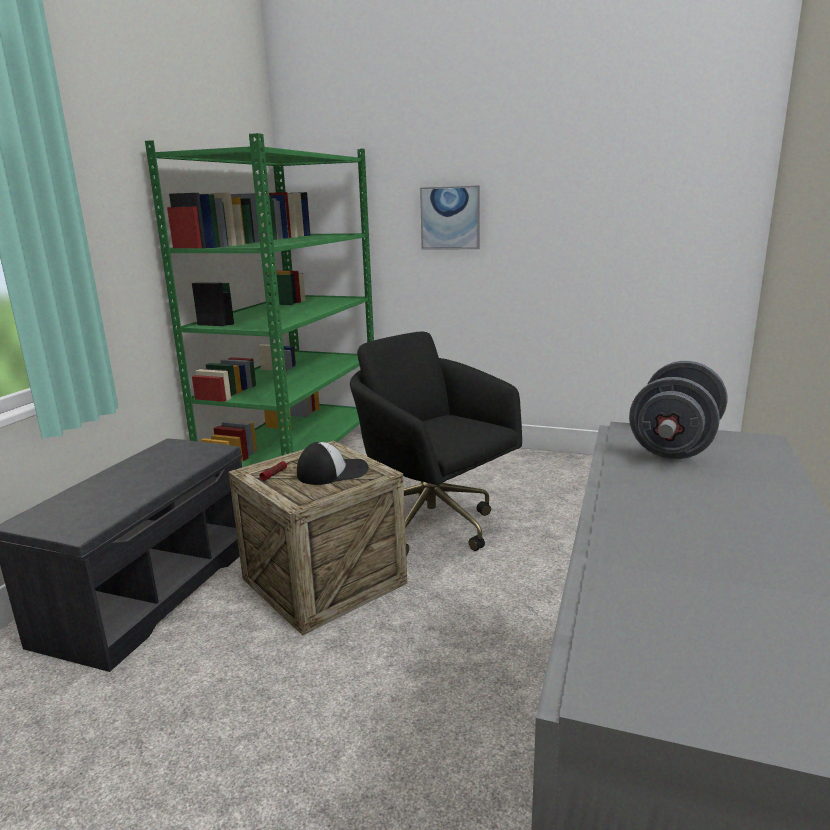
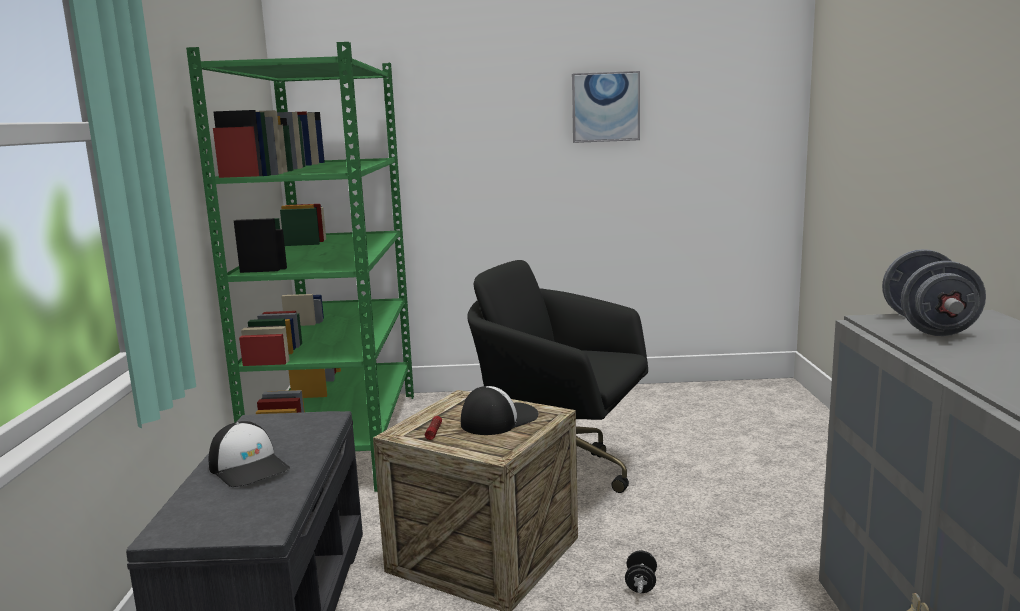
camera: 20 degrees left, 5 degrees down
(123, 481) = (249, 467): none -> cap
(424, 637) = (641, 585): none -> black dumbbell
(450, 218) = (492, 138): picture -> picture (605, 107)

